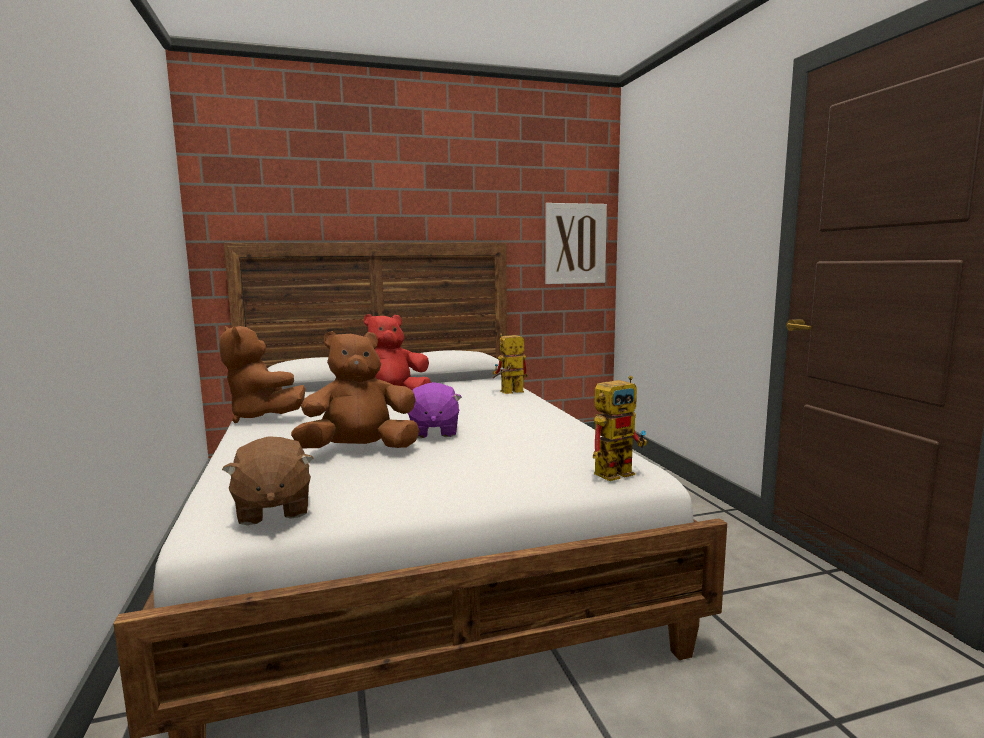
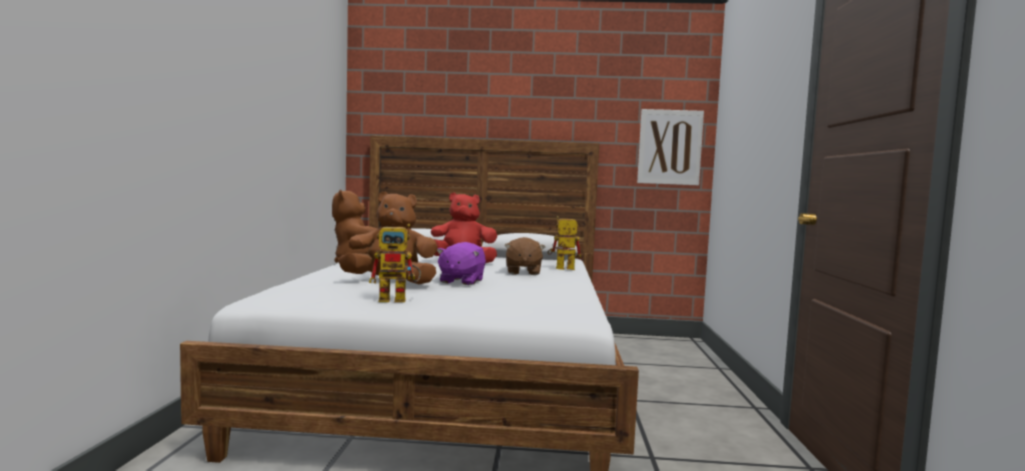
camera: 20 degrees right, 5 degrees down
(272, 509) = (296, 299): brown plush toy -> brown plush toy (523, 272)
(618, 471) = (560, 315): toy robot -> toy robot (399, 299)

